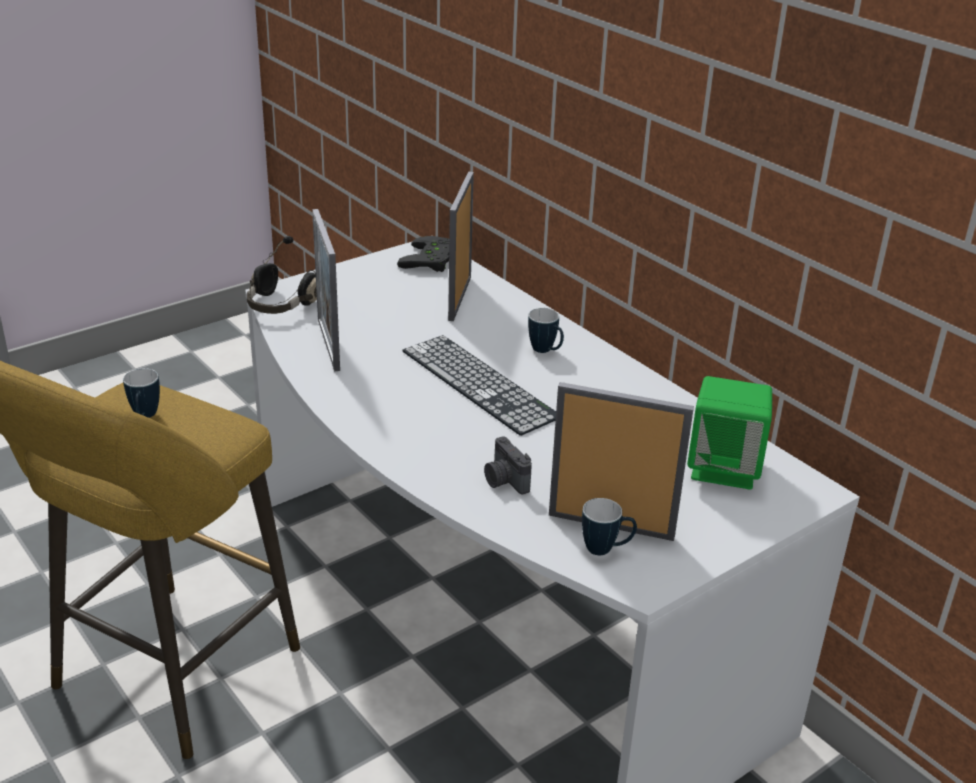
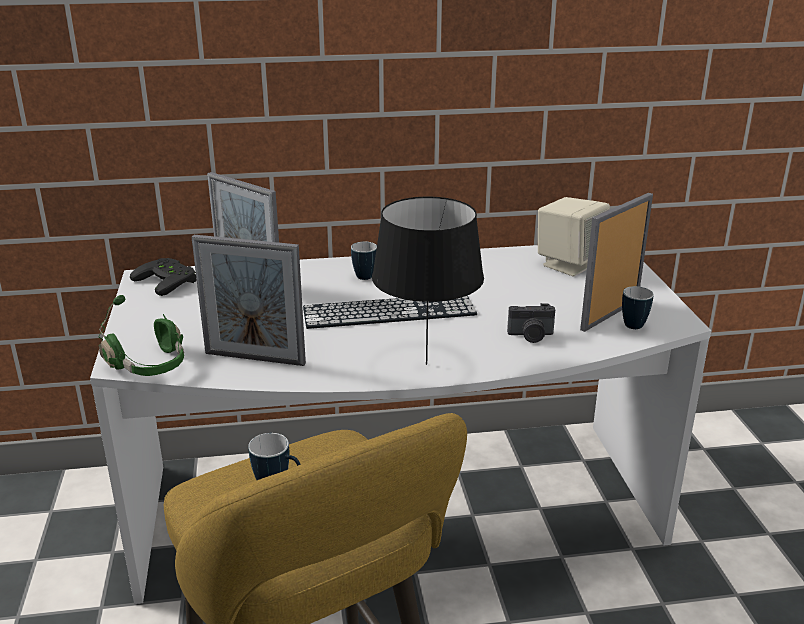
camera: 60 degrees left, 5 degrees down
(280, 305) = (150, 365): black headphones -> green headphones
(390, 433) = (427, 364): none -> black table lamp
(724, 469) = (569, 264): green speaker -> beige speaker

